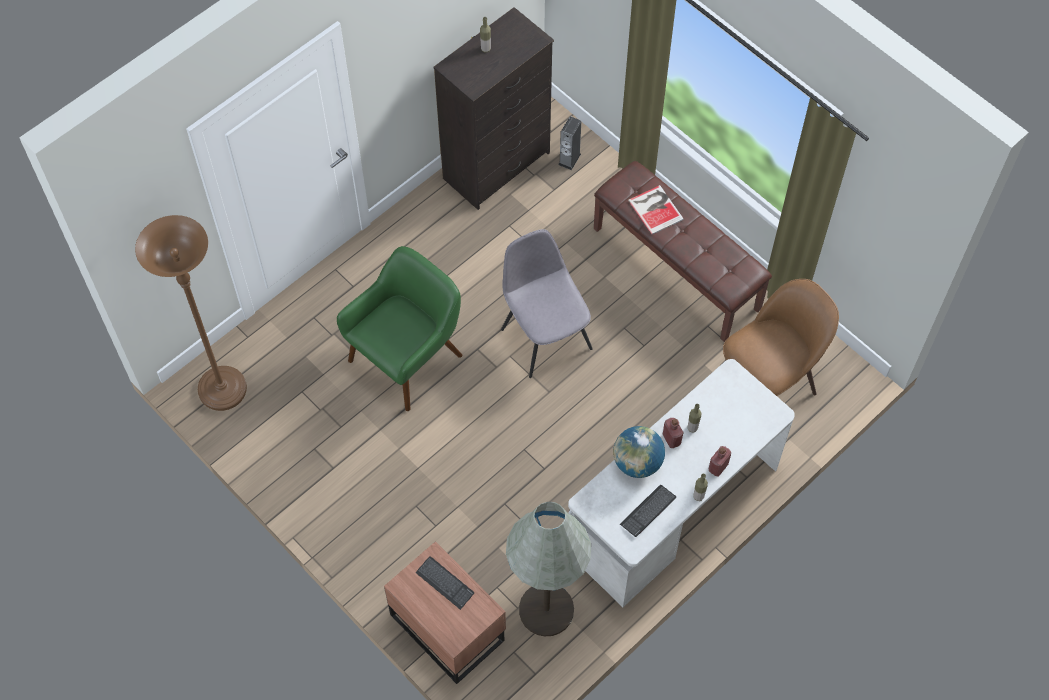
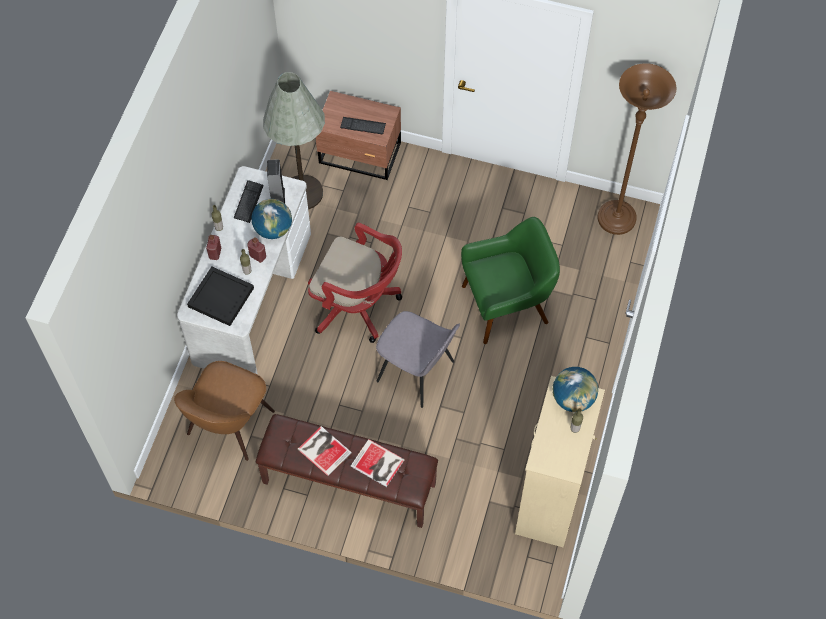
camera: 150 degrees right, 0 degrees up
(408, 358) = (506, 305): green armchair -> green armchair turned 120 degrees counterclockwise
(468, 72) = (573, 399): none -> globe
(498, 166) = (549, 498): black dresser -> beige dresser
(563, 438) = (358, 306): none -> red office chair
(569, 159) = (495, 537): speaker -> speaker (277, 196)
(700, 246) = (324, 449): none -> book
(737, 412) = (220, 297): none -> black tray

